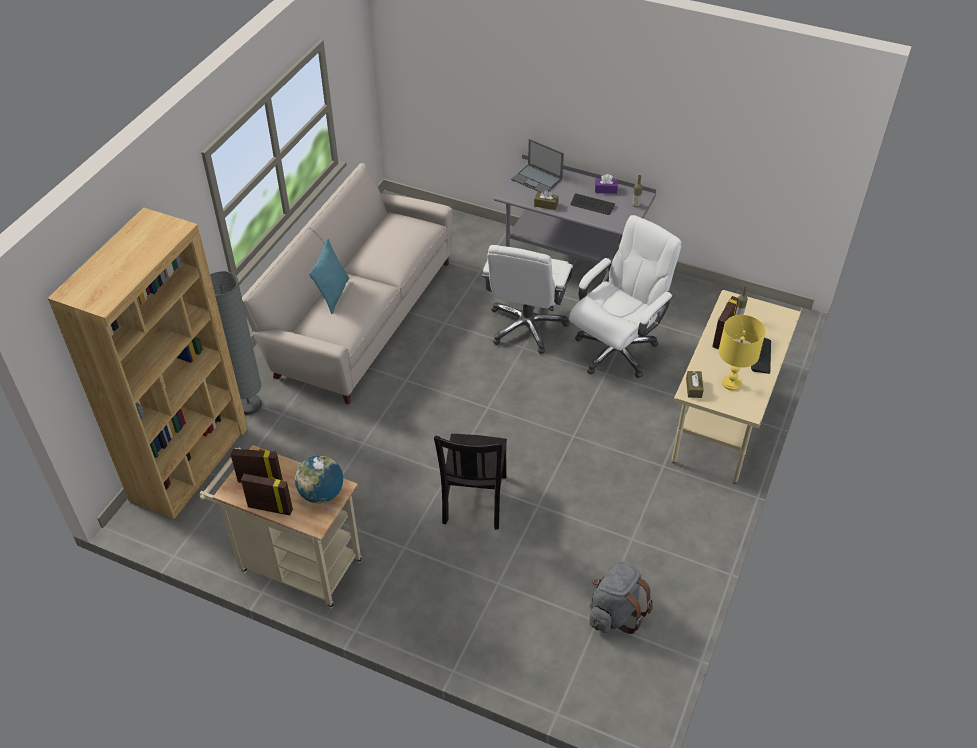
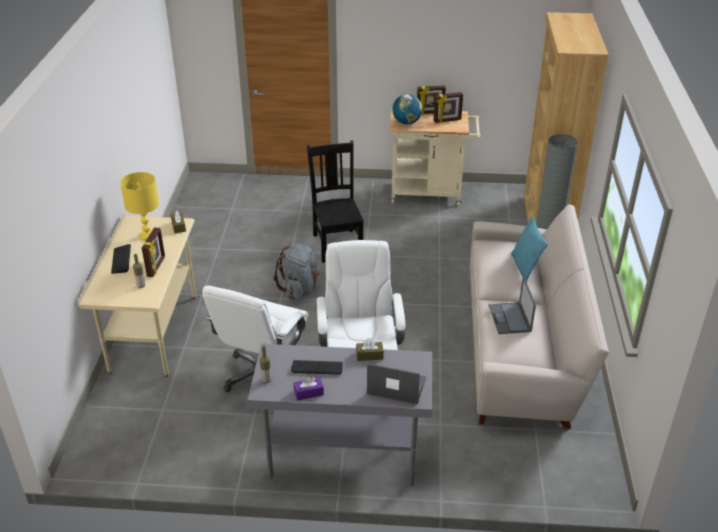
camera: 160 degrees right, 10 degrees down
(392, 248) = (510, 319): none -> laptop
(615, 612) = (221, 214): grey backpack -> grey backpack (300, 289)

